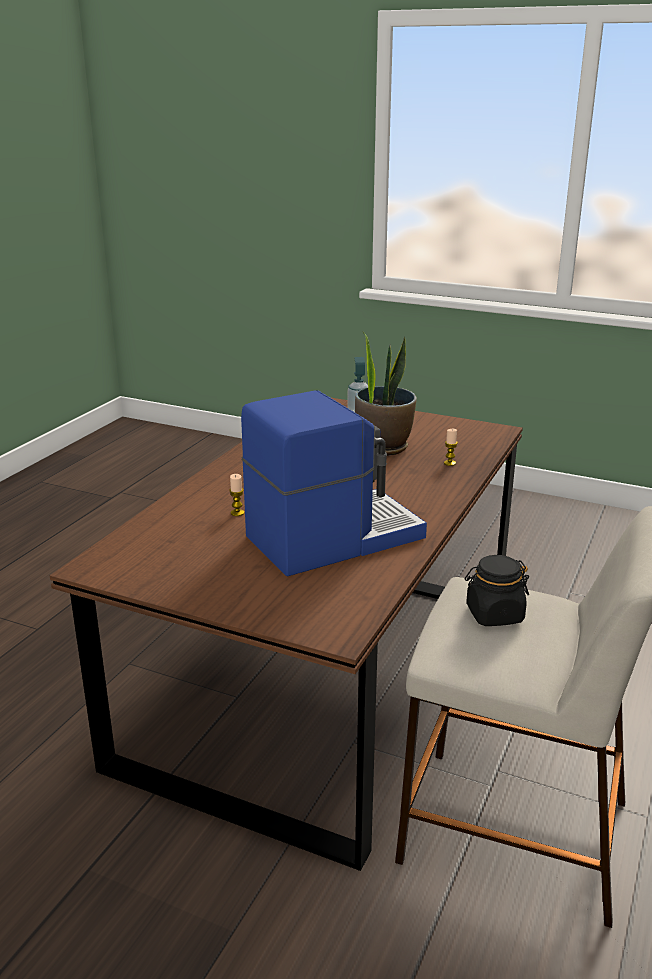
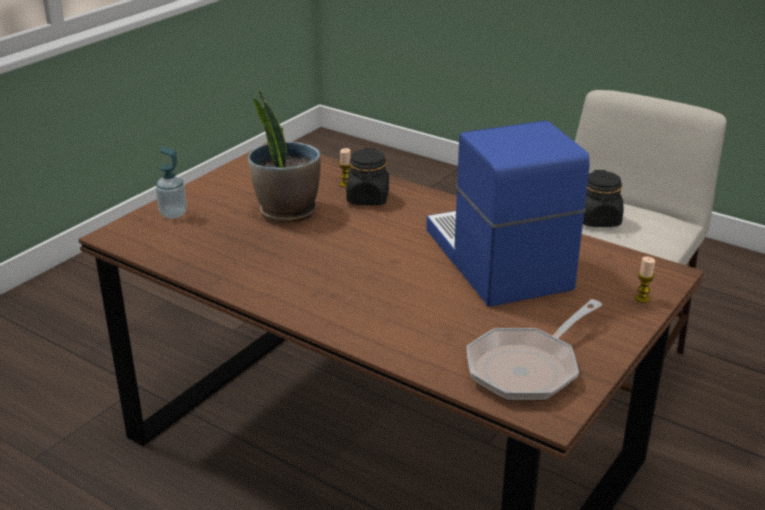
camera: 80 degrees left, 5 degrees up
(154, 557) = (527, 368): none -> frying pan
(237, 513) = (430, 310): candle -> candle (642, 298)
(426, 474) = (368, 198): none -> black jar

